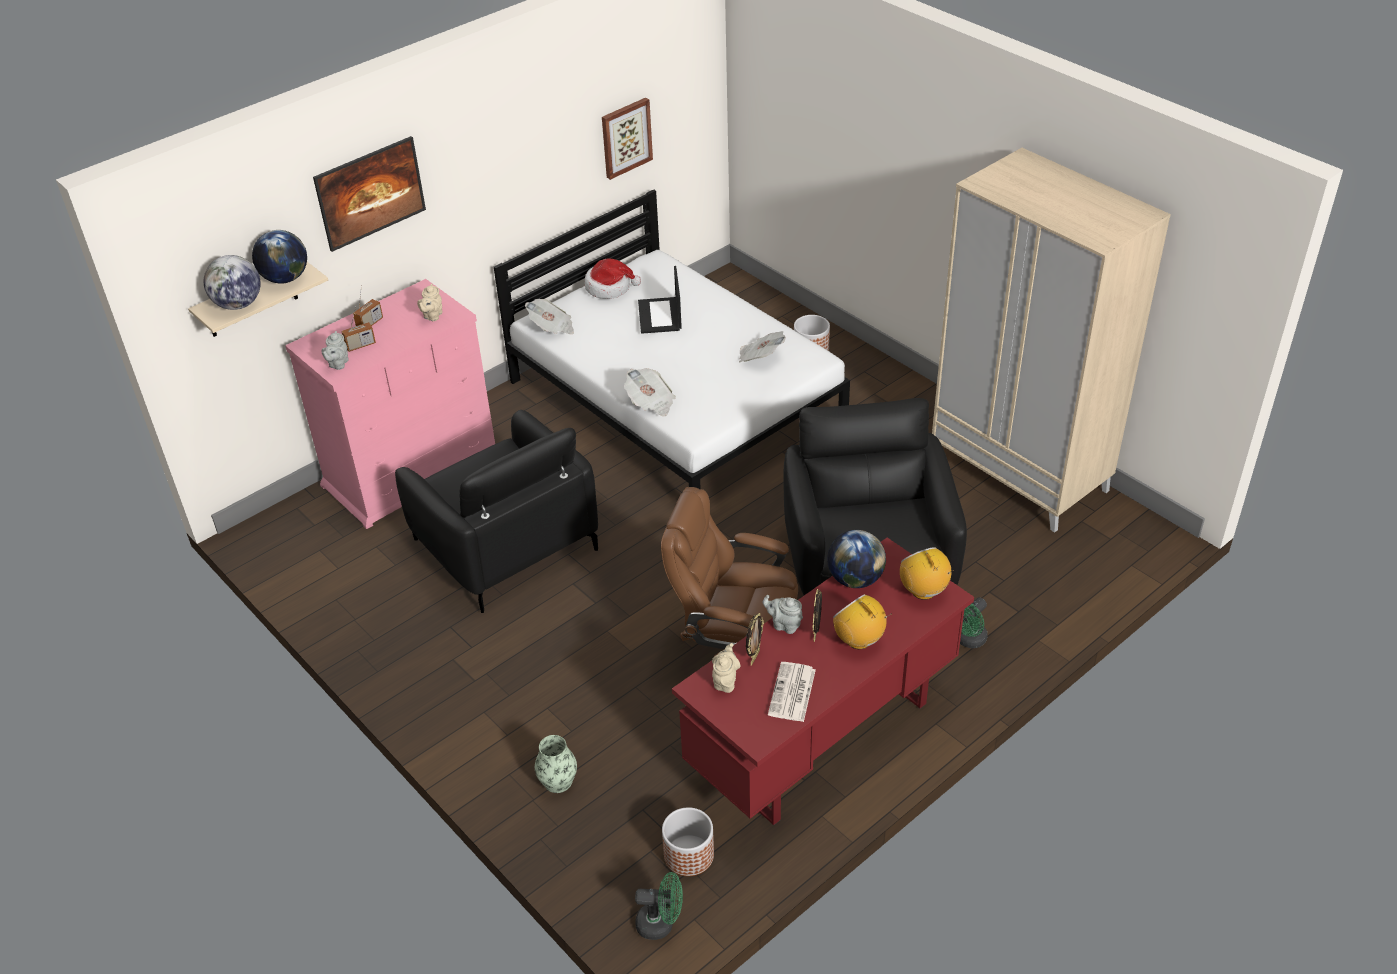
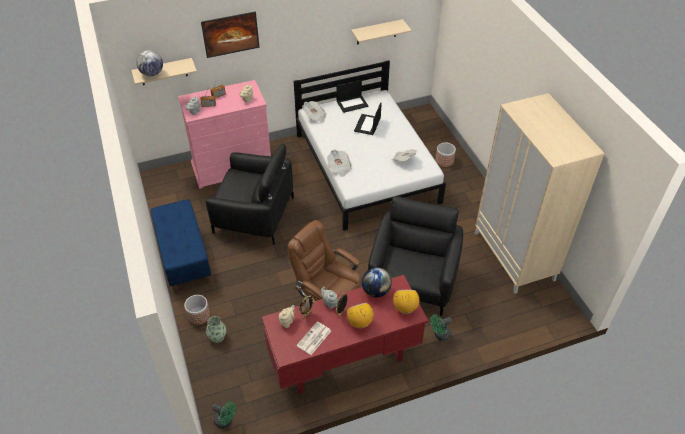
camera: 20 degrees right, 5 degrees up
(285, 278) = (178, 66): globe -> none
(406, 662) = (184, 257): none -> blue bench
(504, 544) = (253, 215): black armchair -> black armchair turned 60 degrees counterclockwise
(609, 287) = (352, 103): hat -> laptop
(626, 137) = (376, 32): picture -> beige shelf
(688, 855) = (254, 393): planter -> planter (198, 315)

